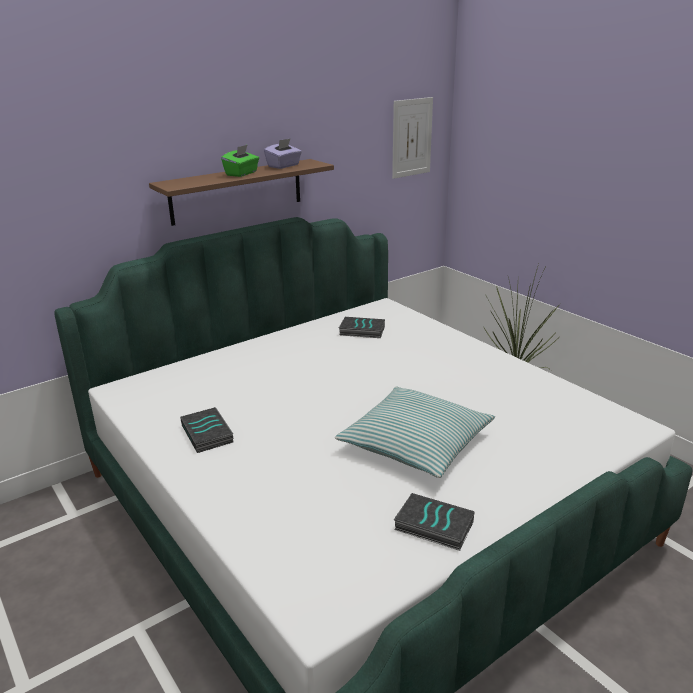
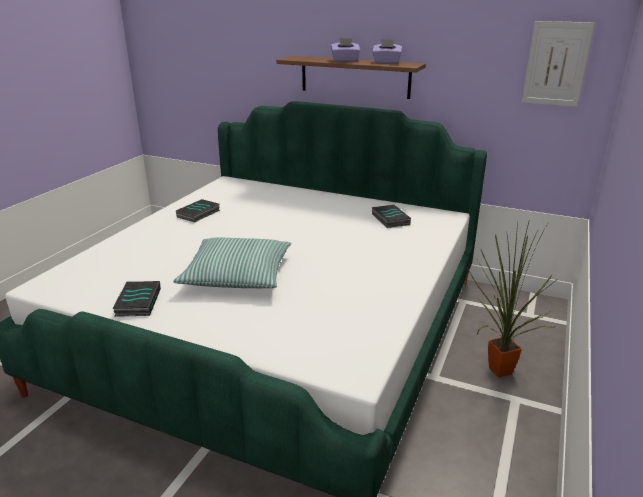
camera: 60 degrees right, 0 degrees up
(242, 173) = (345, 61): green tissue box -> purple tissue box

